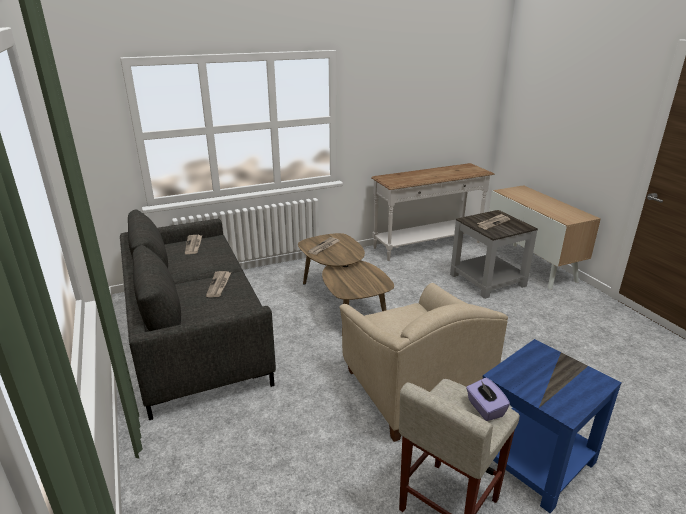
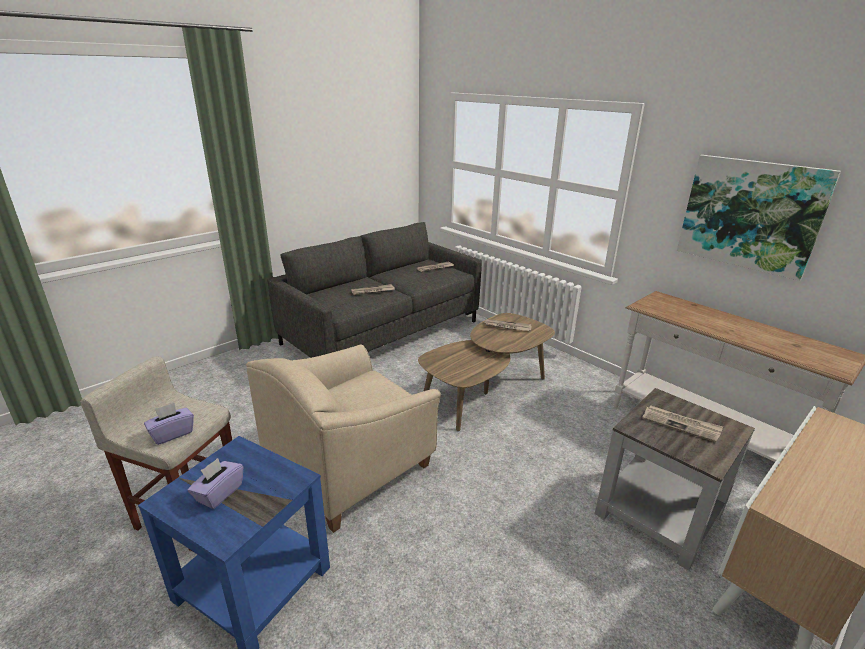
camera: 70 degrees right, 0 degrees up
(410, 109) = (750, 214): none -> picture
(557, 385) = (219, 493): none -> purple tissue box

